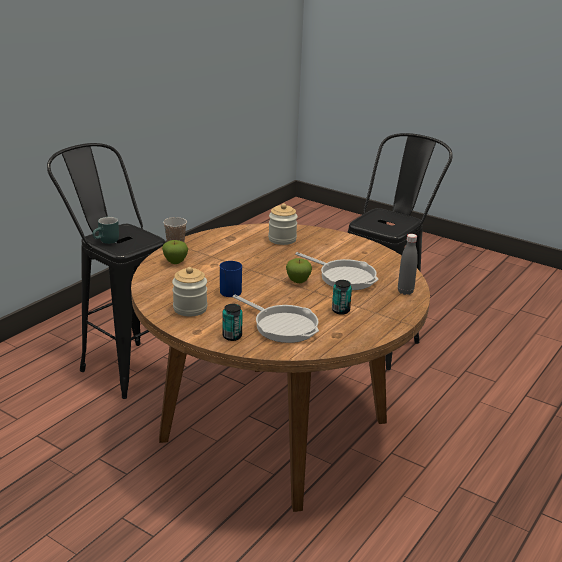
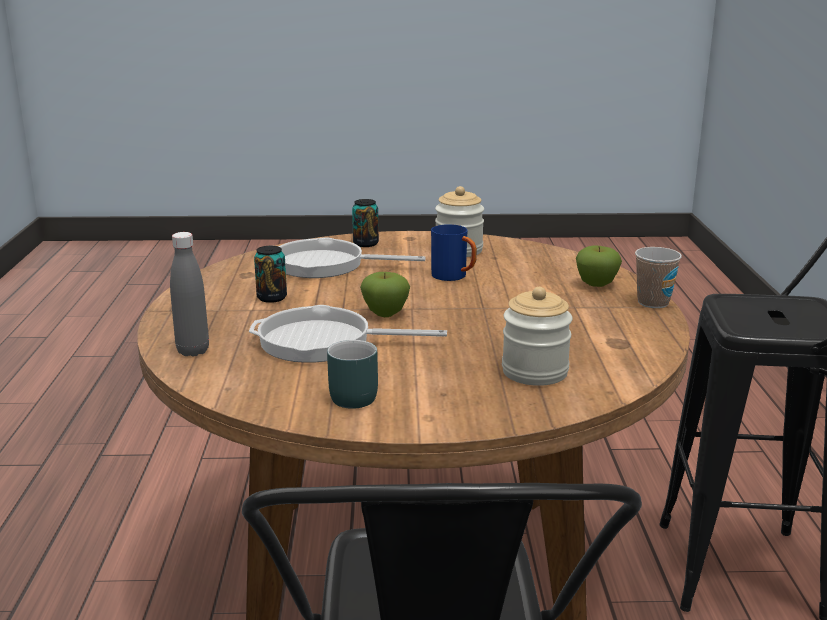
camera: 145 degrees right, 5 degrees down
(107, 241) = (780, 303): turquoise mug -> turquoise mug (352, 395)

